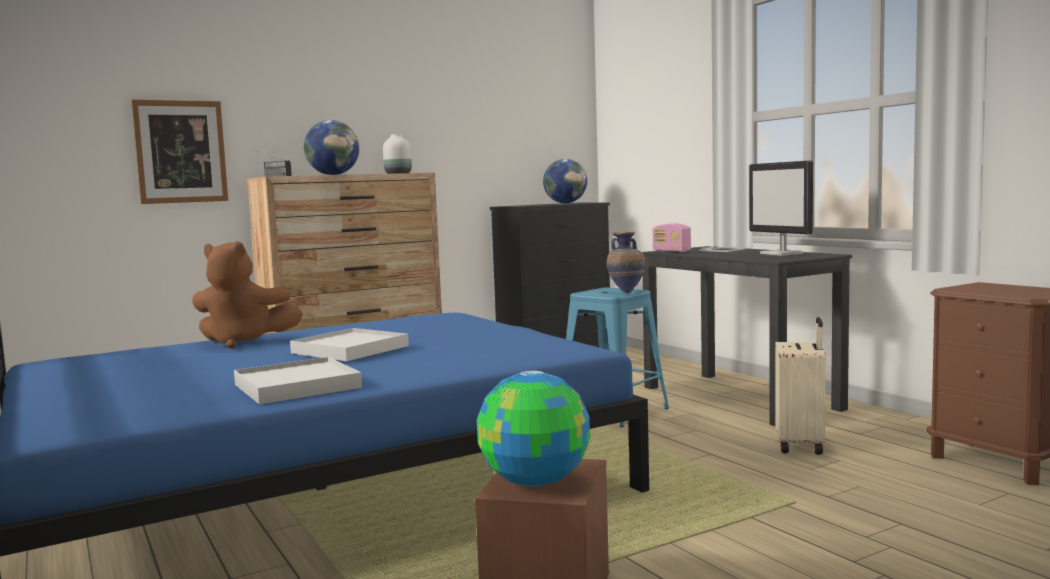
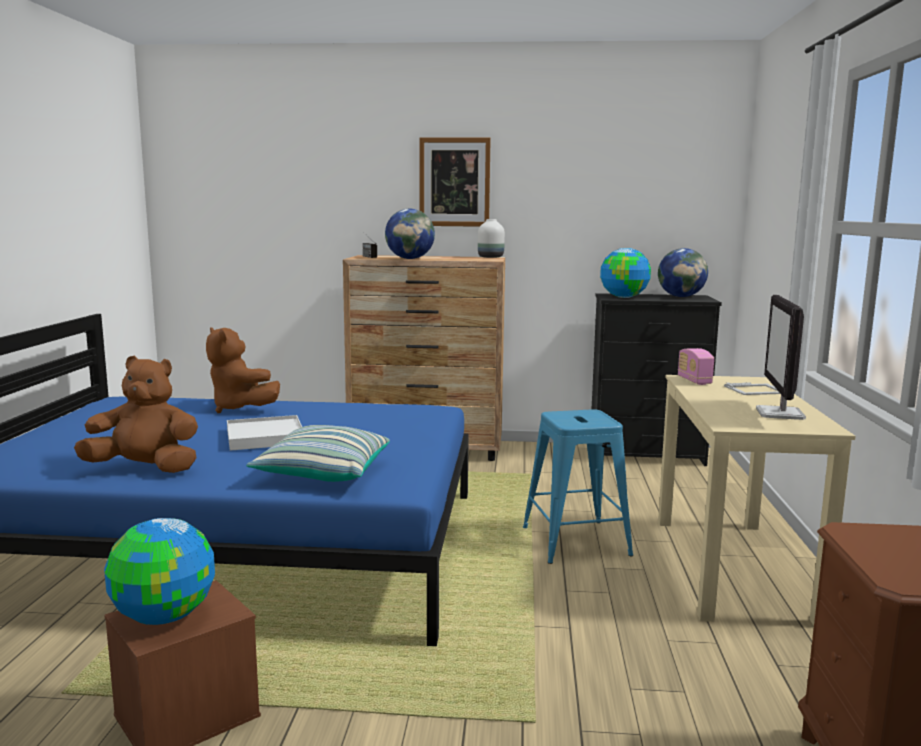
camera: 35 degrees right, 5 degrees up
(180, 151) = (308, 230): picture -> picture (454, 182)
(297, 386) = (145, 469): white tray -> brown plush toy
(488, 355) = (323, 473): none -> pillow
(526, 205) = (623, 297): none -> globe
(626, 292) = (588, 423): vase -> none
(739, 398) = (731, 567): black desk -> beige desk
(801, 445) = (679, 654): beige suitcase -> none

